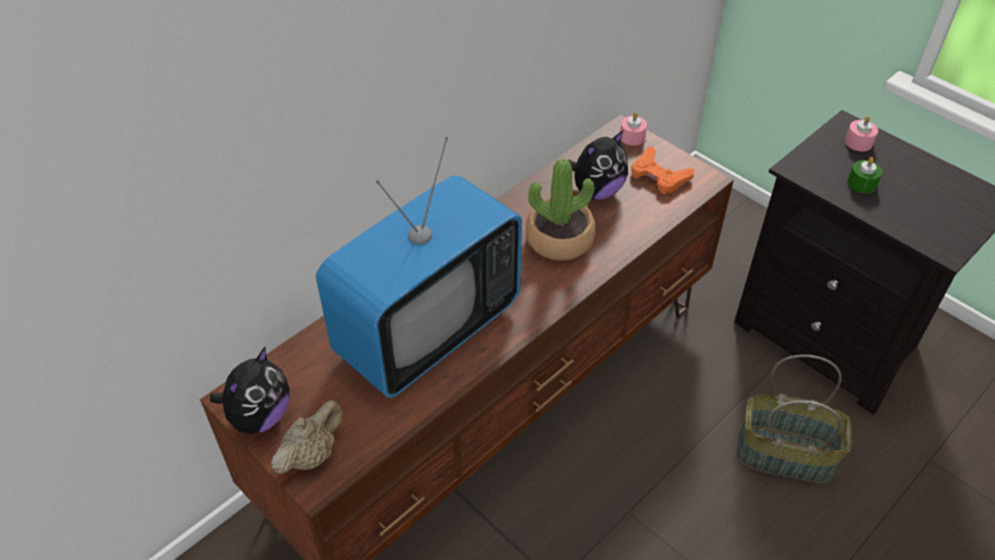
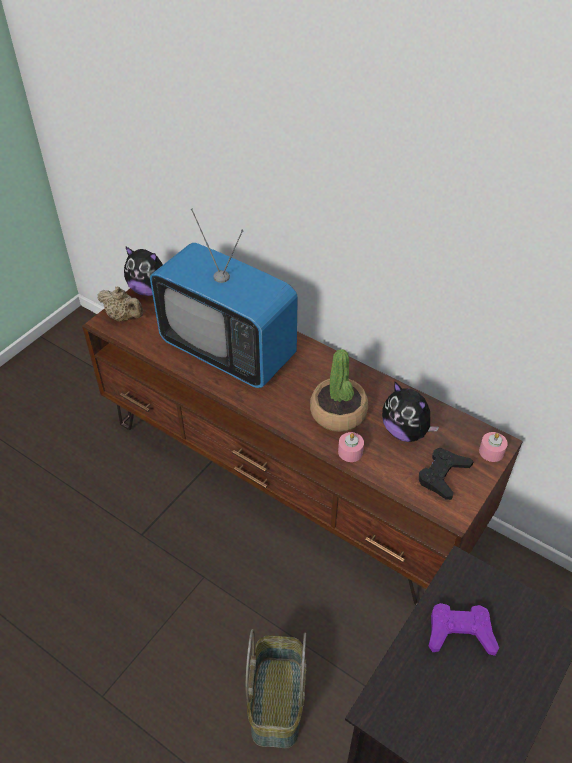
camera: 80 degrees right, 0 degrees up
(659, 176) = (443, 475): orange game controller -> black game controller
(858, 142) = (532, 634): pink candle -> pink candle (350, 452)
(862, 183) = (460, 632): green candle -> purple game controller

